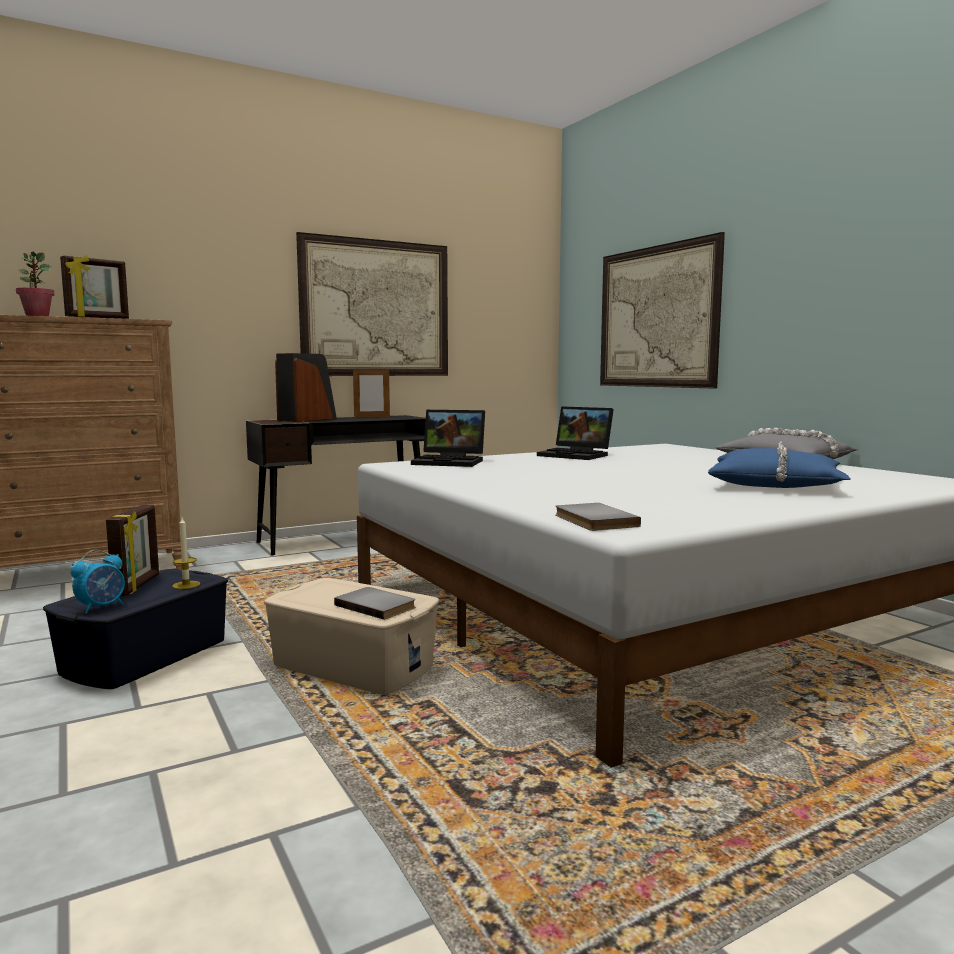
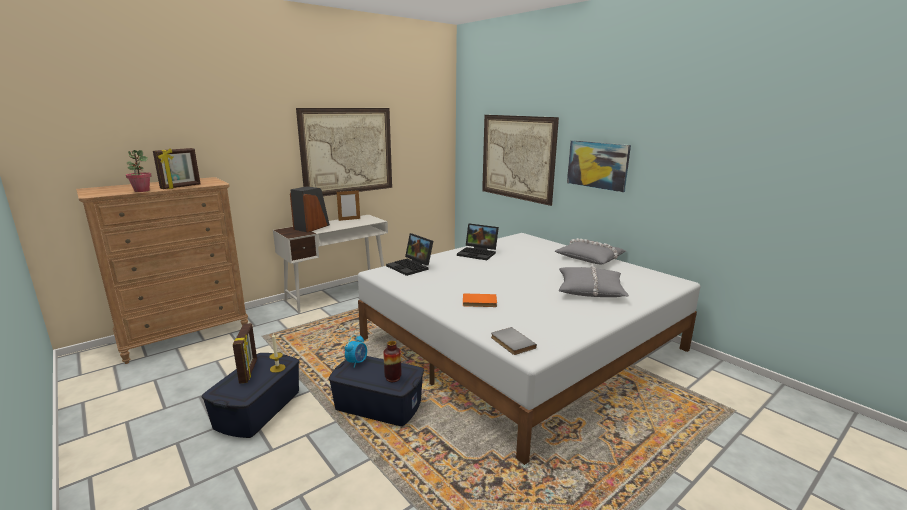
camera: 10 degrees left, 10 degrees up
(102, 607) = (238, 394): alarm clock -> alarm clock (357, 362)
(345, 538) = (338, 293): black desk -> white desk
(353, 665) = (378, 405): beige storage box -> blue storage box
(377, 605) = (393, 378): grey book -> vase
(451, 462) = (411, 267): laptop -> laptop turned 45 degrees clockwise
(553, 488) = (479, 302): none -> orange book
(776, 484) = (590, 289): blue pillow -> grey pillow
(796, 299) = (597, 165): none -> picture

